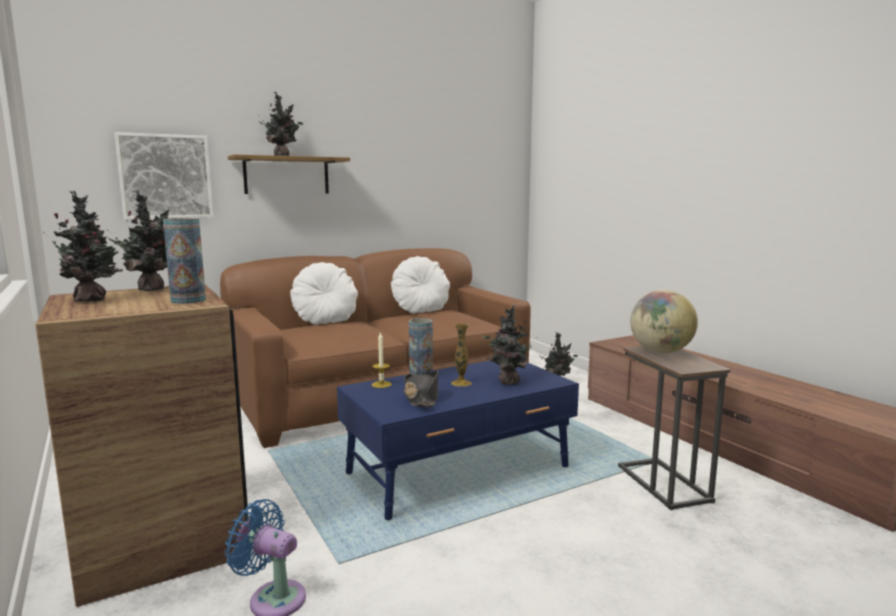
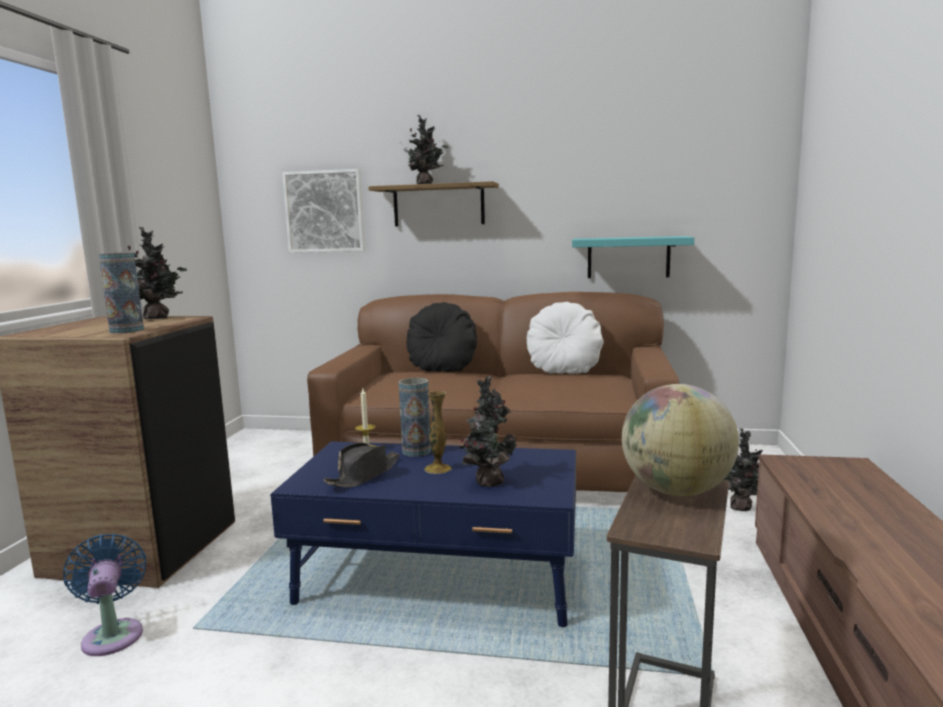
camera: 40 degrees right, 0 degrees up
(93, 300) = (91, 323): potted plant -> none
(325, 322) = (442, 370): white pillow -> black pillow
(436, 221) = (628, 257): none -> turquoise shelf

